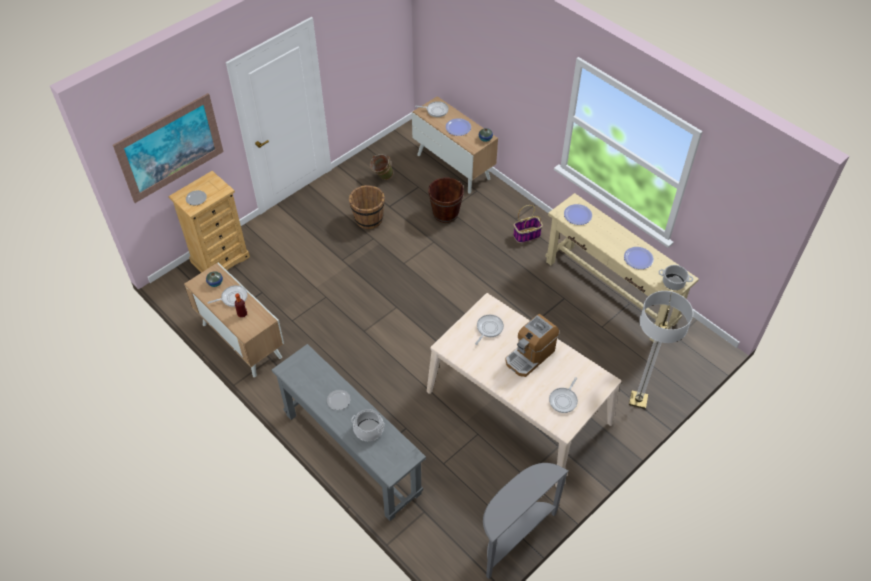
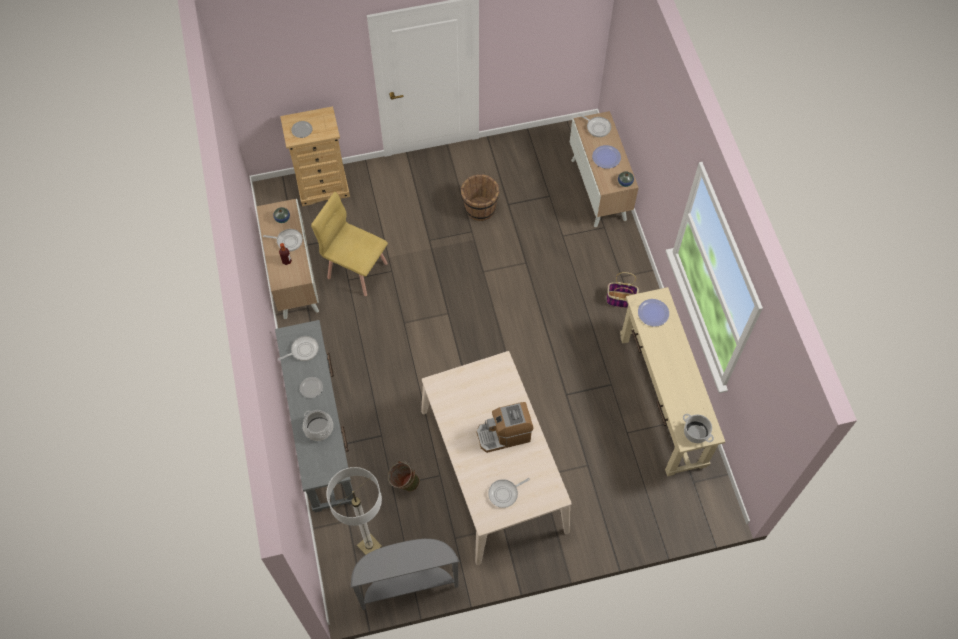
camera: 30 degrees right, 10 degrees up
(170, 148) = (291, 75): picture -> none
(294, 309) = (357, 270): none -> yellow chair
(381, 177) = (521, 169): green bucket -> green bucket (404, 484)
(445, 213) = (557, 237): brown bucket -> none
(488, 329) = (485, 388): frying pan -> frying pan (303, 350)
(638, 258) = (680, 389): plate -> none
(638, 400) = (609, 523): floor lamp -> floor lamp (369, 546)

